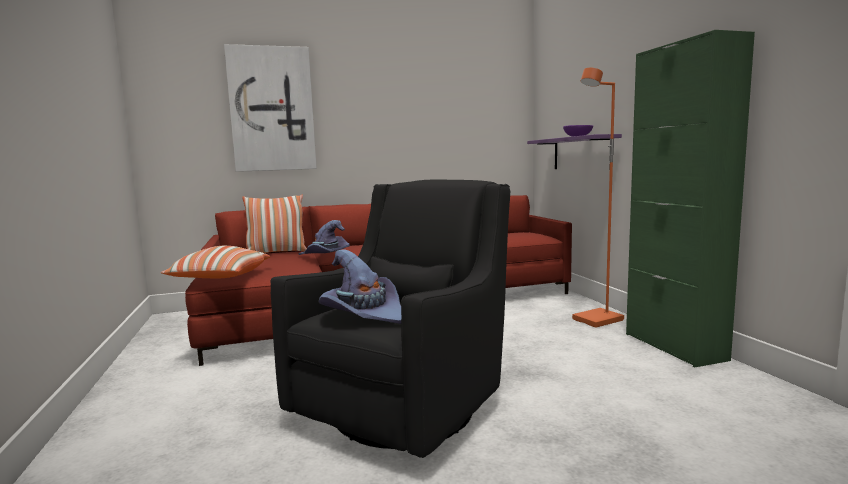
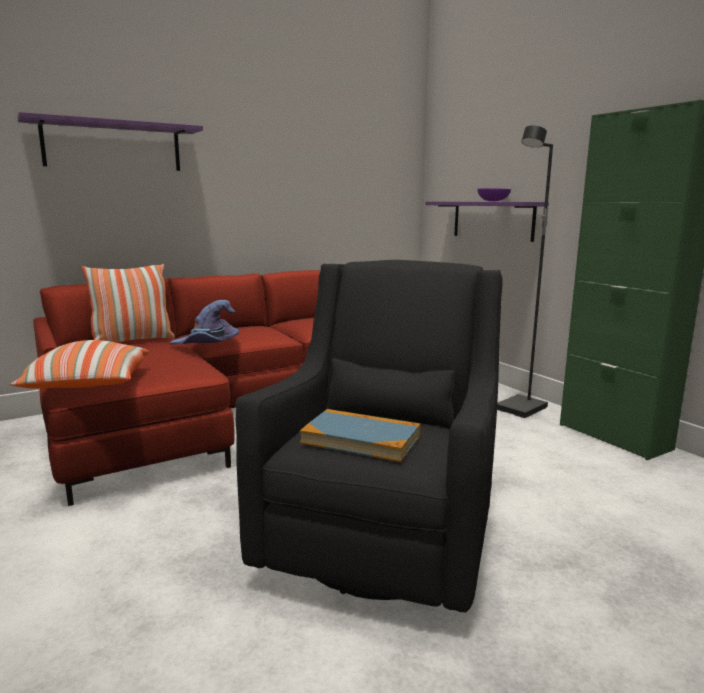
camera: 15 degrees left, 5 degrees up
(272, 109) = (113, 146): picture -> purple shelf
(364, 314) = (361, 439): purple hat -> book
(598, 320) = (521, 409): orange floor lamp -> black floor lamp

